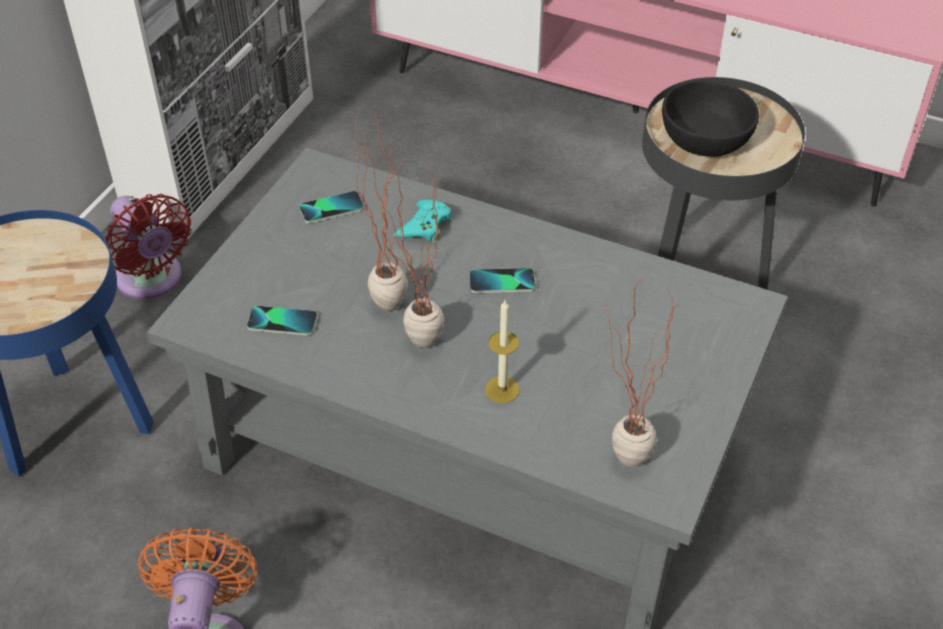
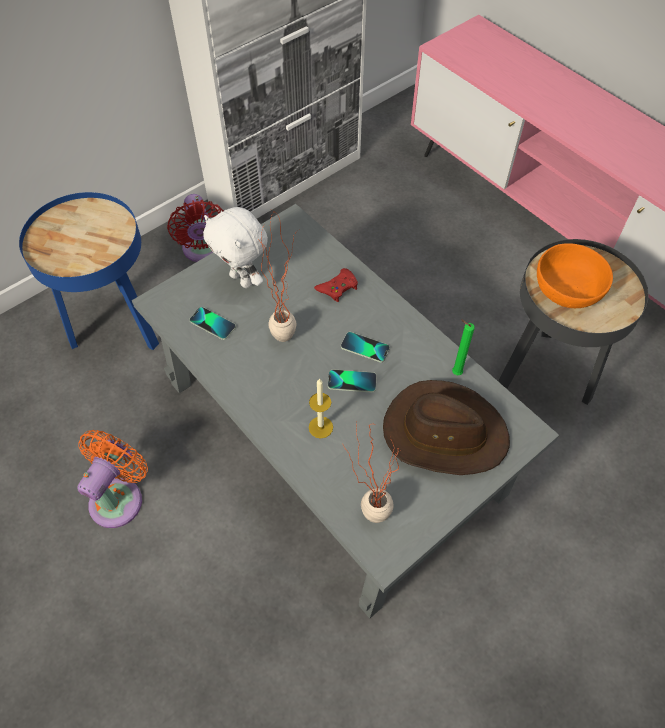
camera: 25 degrees right, 10 degrees up
(291, 257) = (243, 279): none -> white plush toy
(331, 208) = (286, 253): phone -> phone (352, 381)
(412, 345) = (282, 372): potted plant -> none
(424, 226) = (338, 287): turquoise game controller -> red game controller
(629, 272) = (455, 373): none -> green candle
(656, 340) = (444, 432): none -> brown hat
(705, 138) = (567, 289): black bowl -> orange bowl

